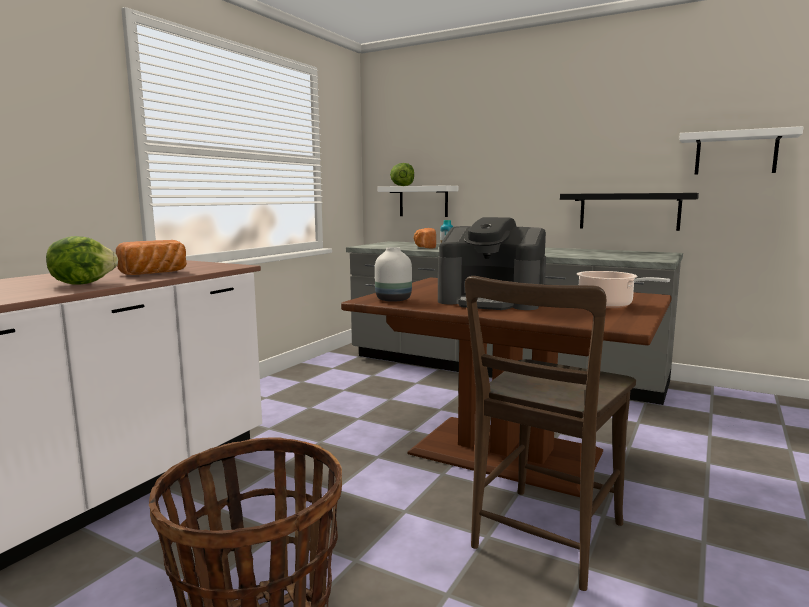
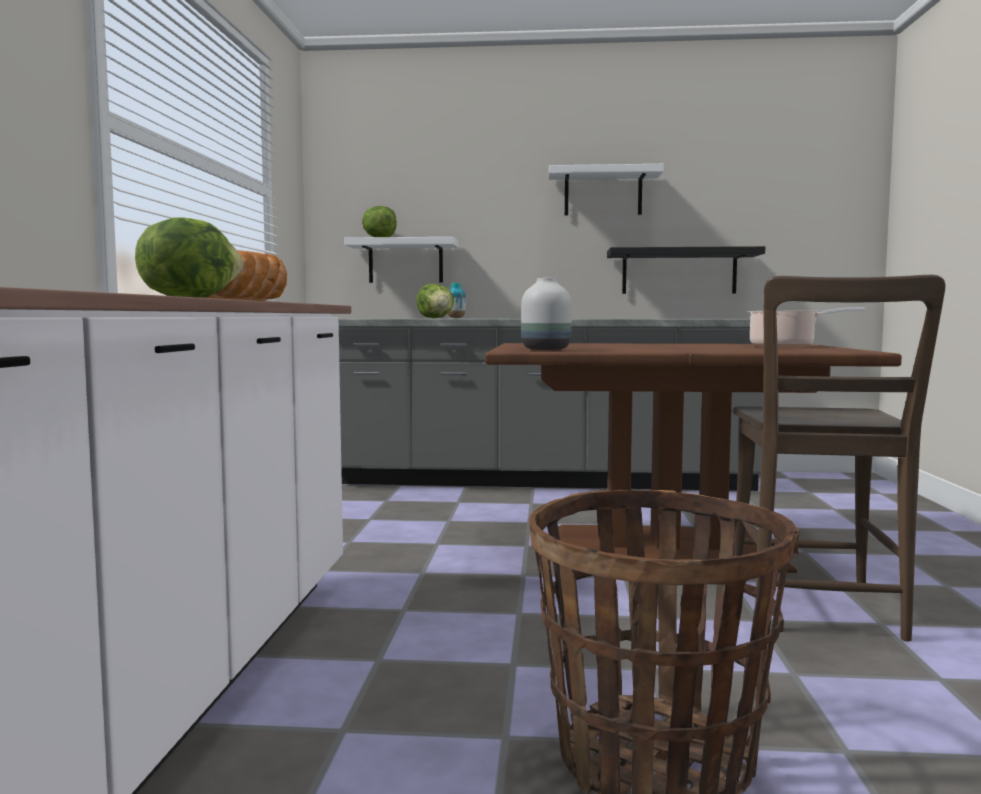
camera: 25 degrees left, 5 degrees down
(424, 247) = (436, 318): bread -> lettuce
(492, 301) = (662, 348): coffee machine -> none
(735, 153) = (788, 207): white shelf -> white shelf (603, 193)

